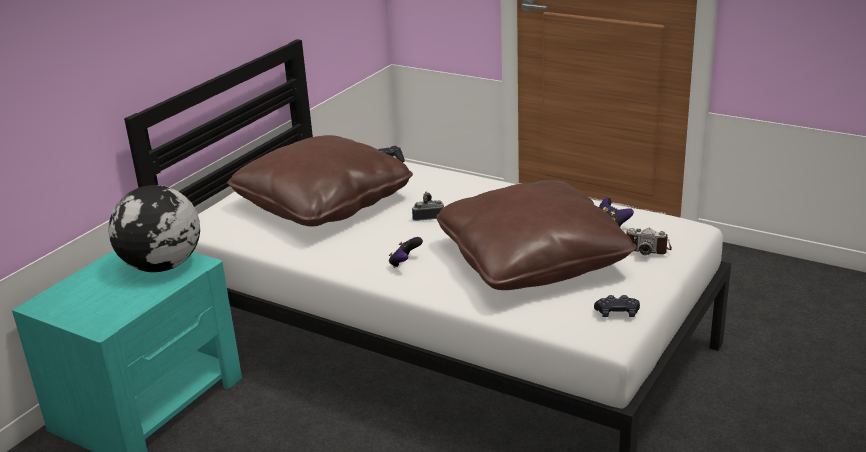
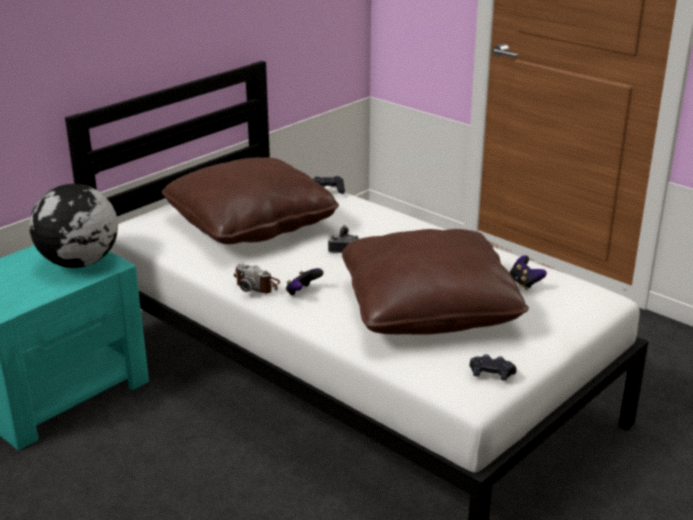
camera: 10 degrees right, 0 degrees up
(645, 247) = (549, 312): camera -> camera (258, 285)

